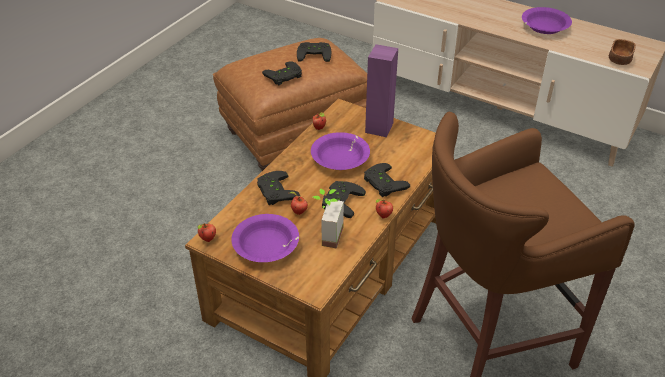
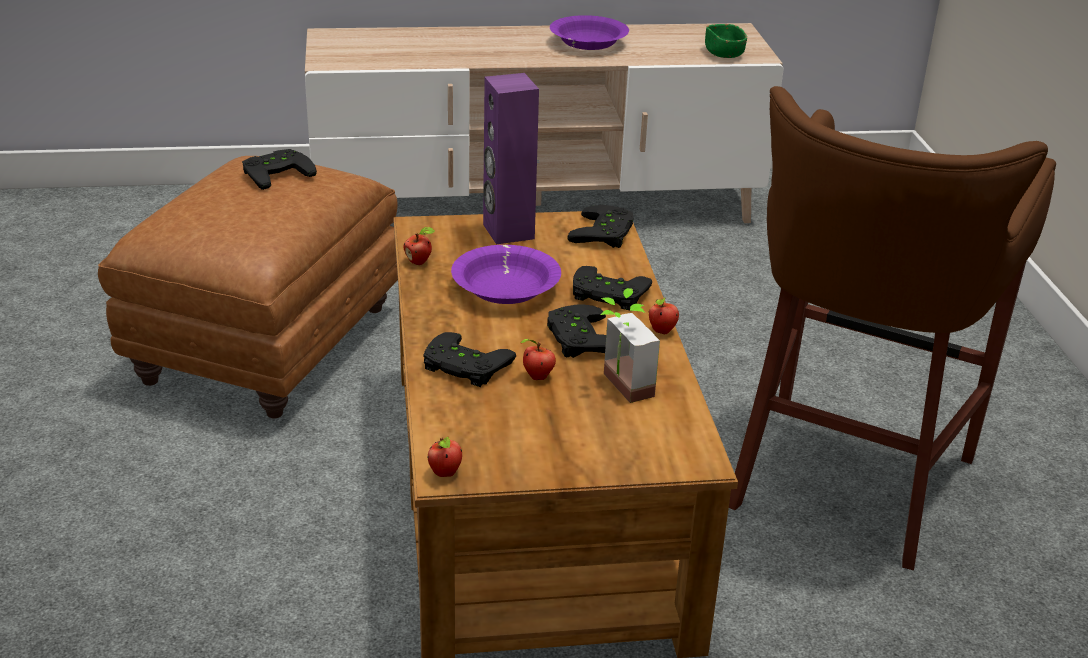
camera: 40 degrees left, 10 degrees down
(266, 246) = (550, 440): purple bowl -> none
(284, 77) = (266, 217): black game controller -> black game controller (606, 233)
(619, 60) = (724, 53): brown bowl -> green bowl

